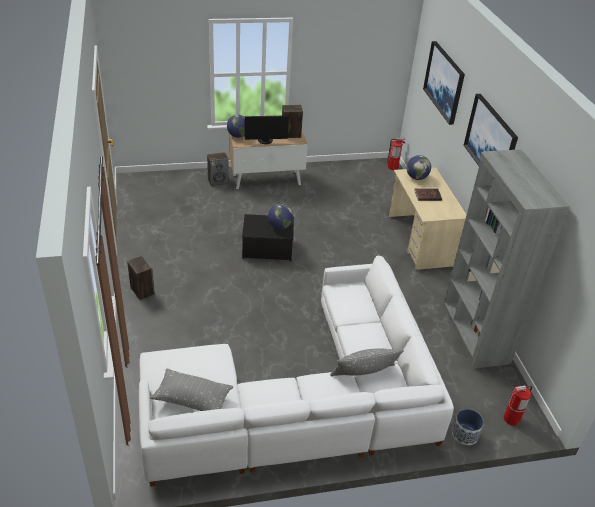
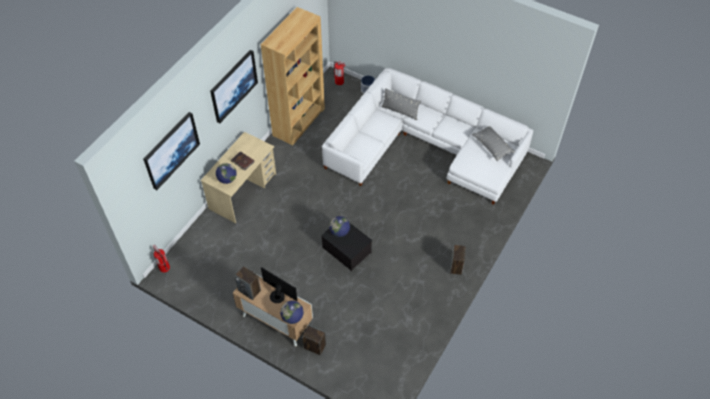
camera: 135 degrees left, 15 degrees up
(474, 334) = (299, 122): grey bookcase -> brown bookcase

